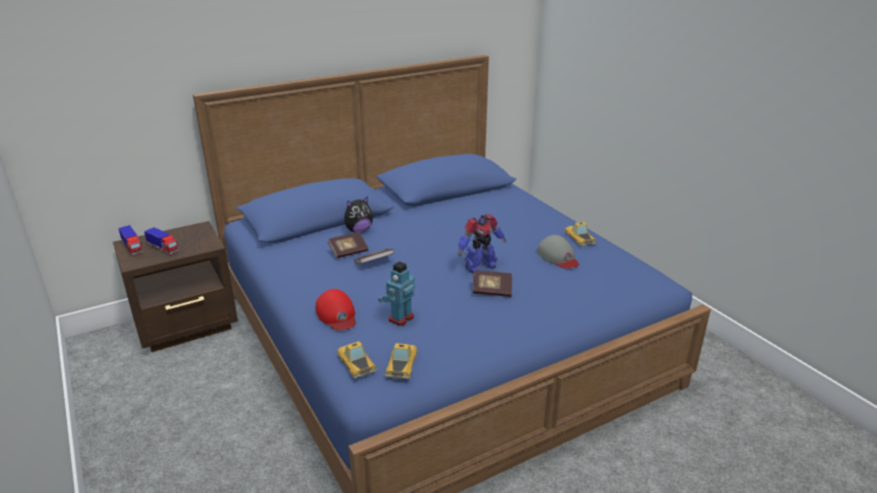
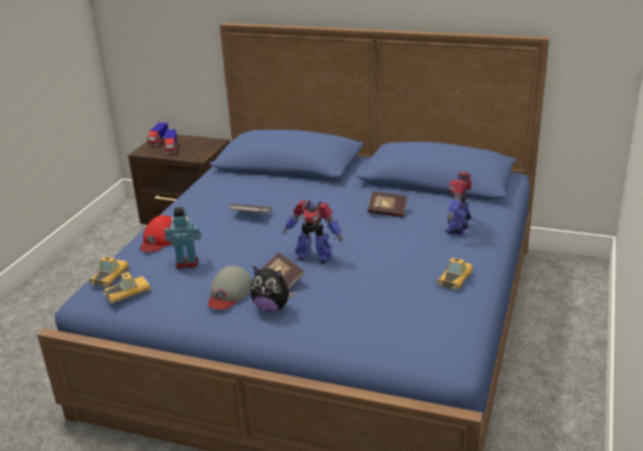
camera: 50 degrees right, 0 degrees up
(348, 252) = (252, 199): book -> book (387, 211)
(358, 230) = (291, 186): plush toy -> plush toy (272, 307)
(522, 209) = (458, 227): none -> toy robot
(558, 257) = (394, 283): grey cap -> grey cap (229, 293)

